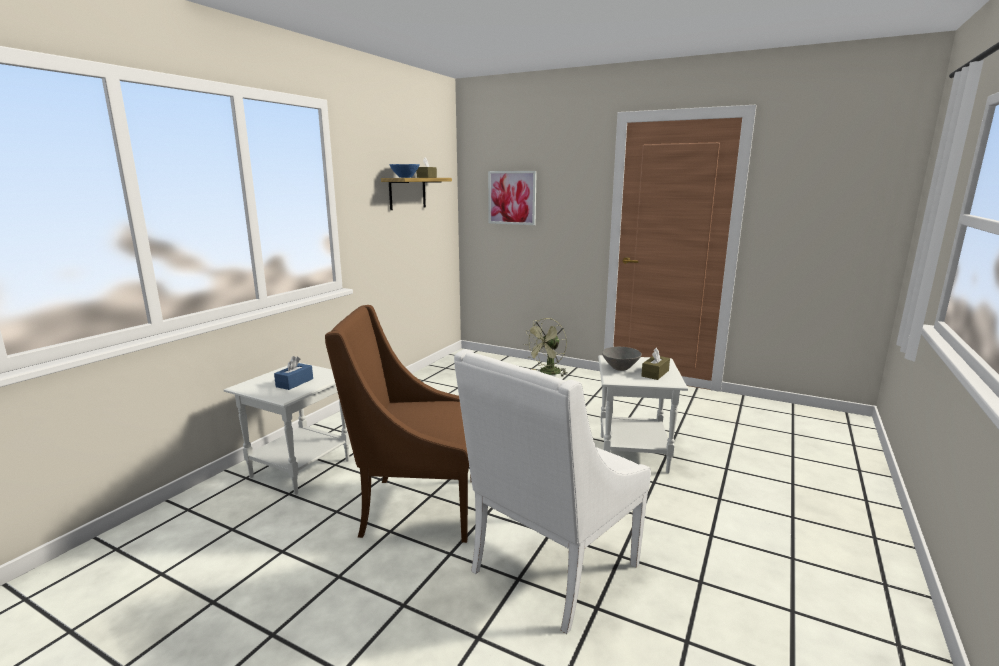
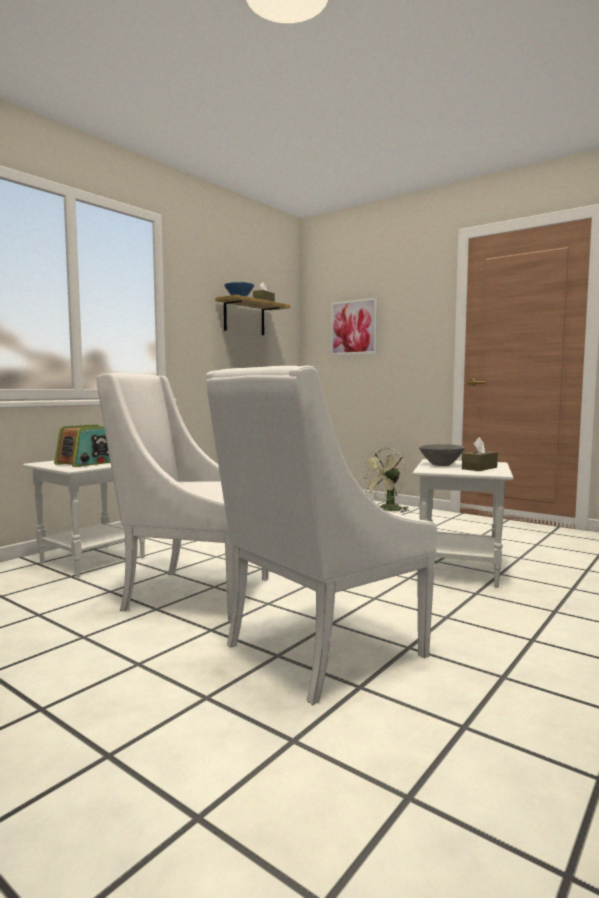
camera: 10 degrees right, 10 degrees down
(294, 383) = (91, 462): blue tissue box -> radio
(416, 507) = (193, 593): brown armchair -> white armchair

